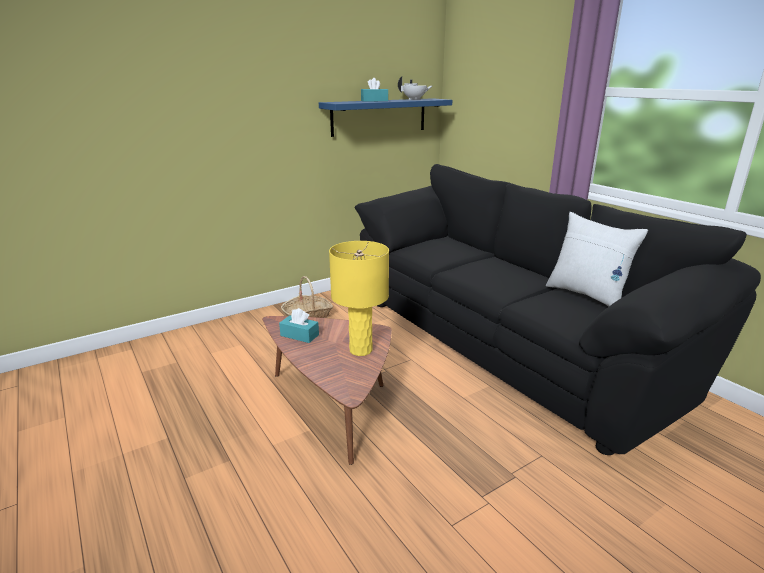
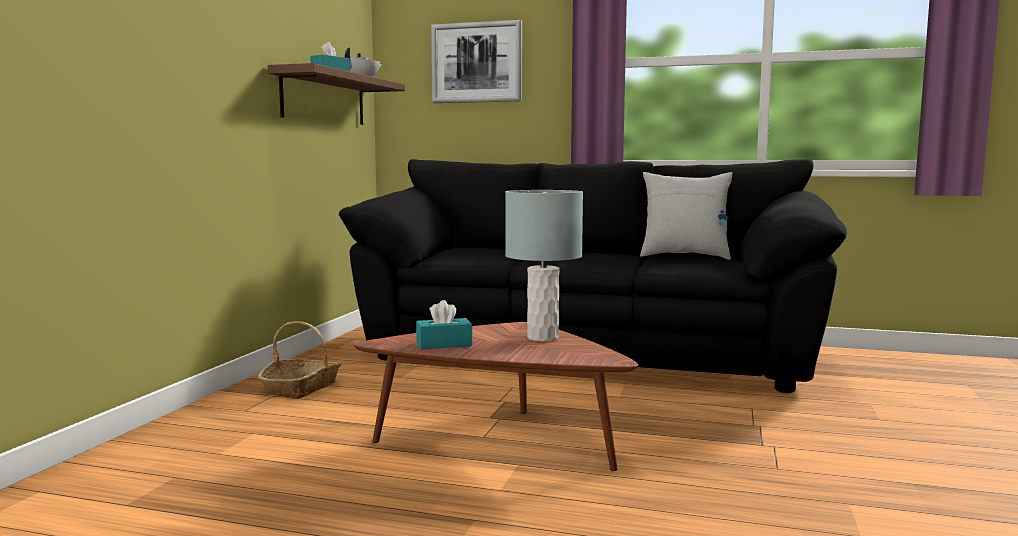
camera: 40 degrees left, 15 degrees down
(360, 350) = (542, 338): yellow table lamp -> grey table lamp
(379, 116) = (324, 99): blue shelf -> brown shelf
(503, 83) = (476, 62): none -> picture

